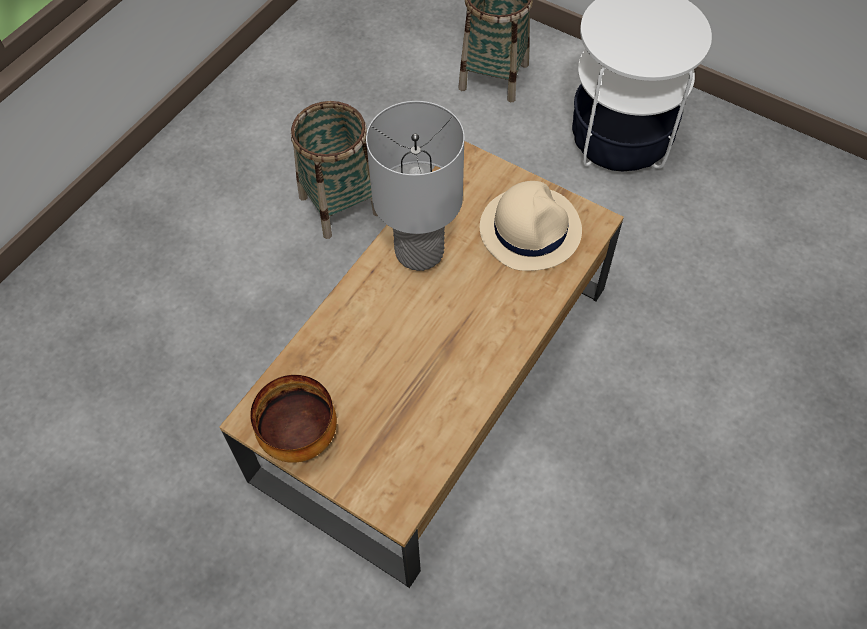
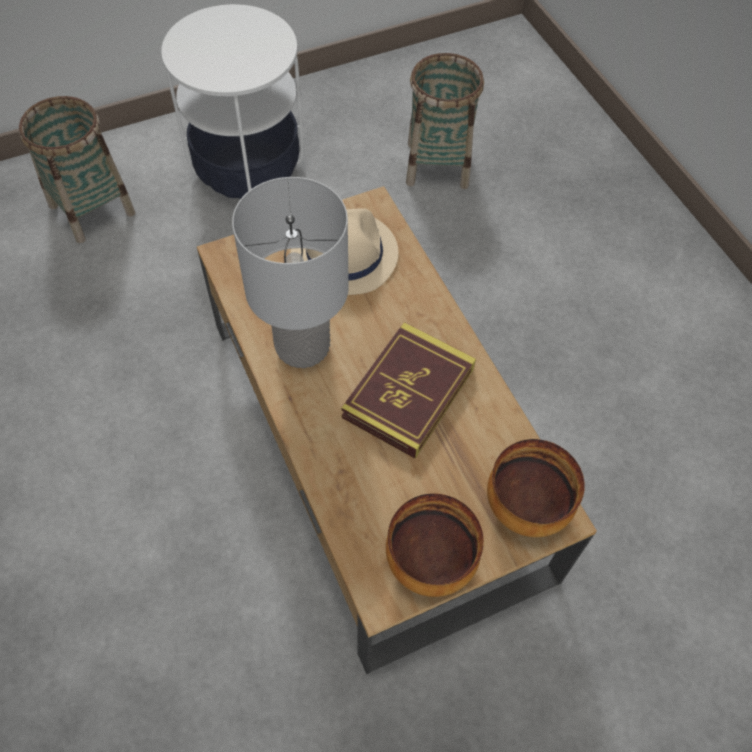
camera: 60 degrees left, 0 degrees up
(340, 204) = (118, 414): basket -> basket (437, 165)
(391, 479) = (526, 505): none -> bowl
(433, 344) = (408, 393): none -> book

